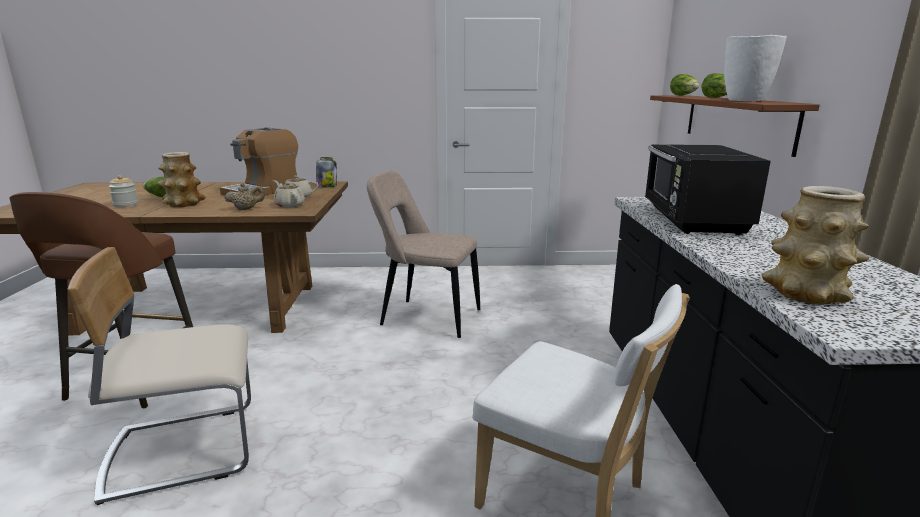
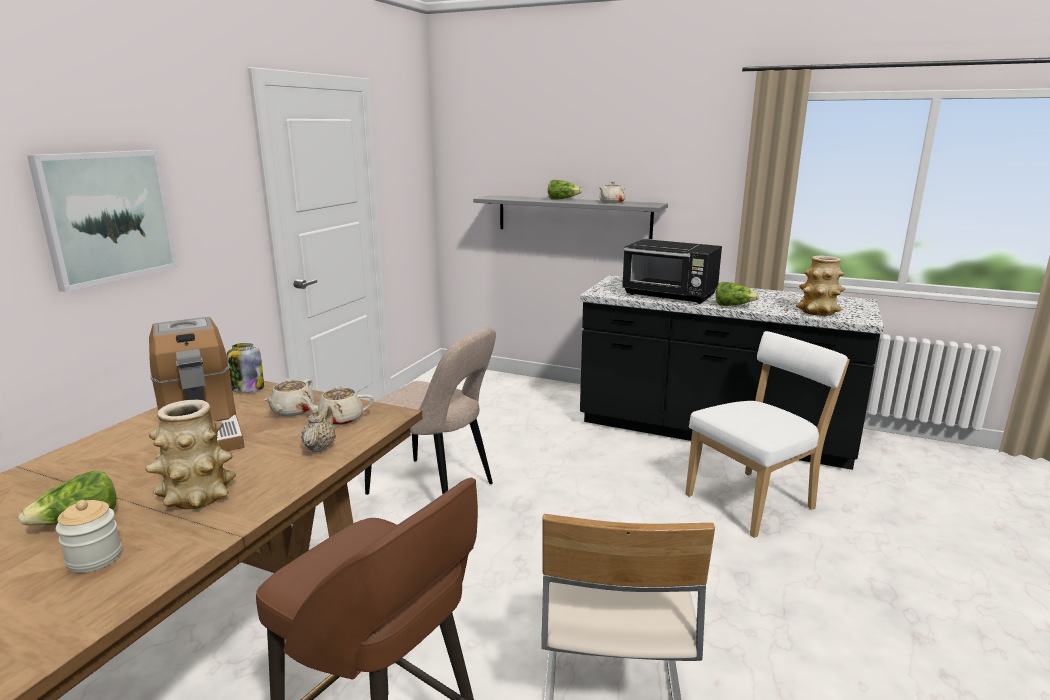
camera: 65 degrees left, 0 degrees up
(314, 74) = (107, 217): none -> picture
(426, 317) = (435, 491): beige chair -> beige chair turned 105 degrees counterclockwise
(684, 95) = (503, 197): lettuce -> lettuce (733, 305)
(736, 121) = (573, 216): brown shelf -> grey shelf
(745, 100) = (611, 202): white vase -> beige teapot

